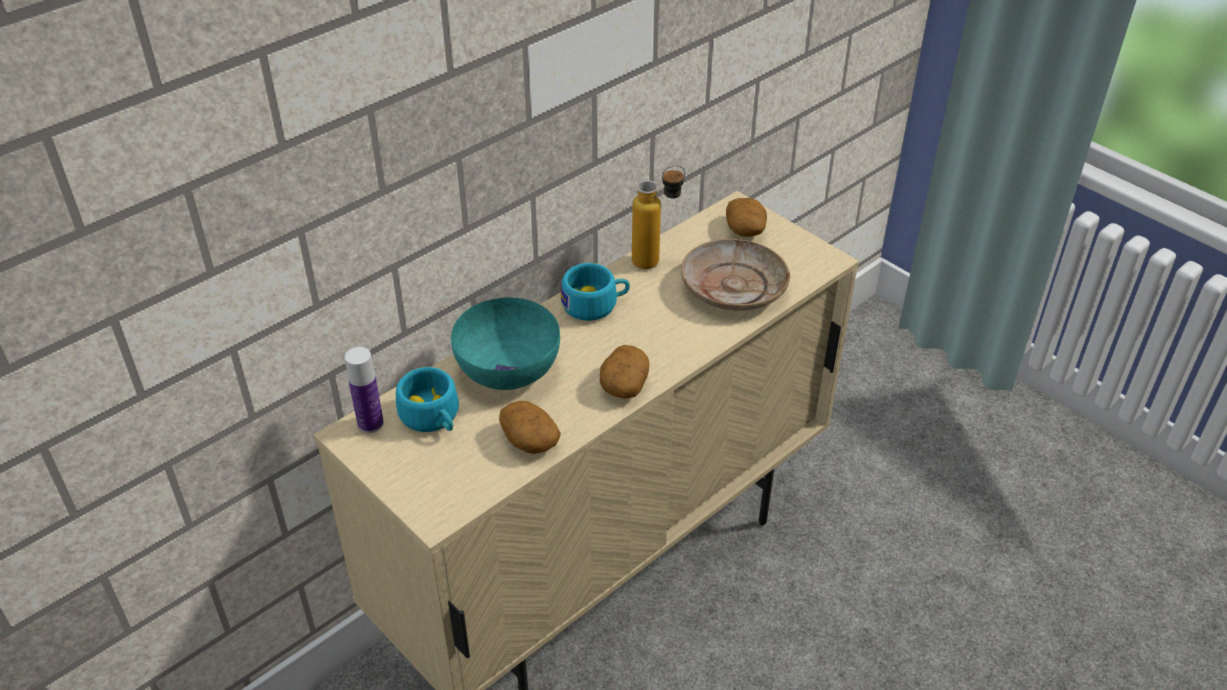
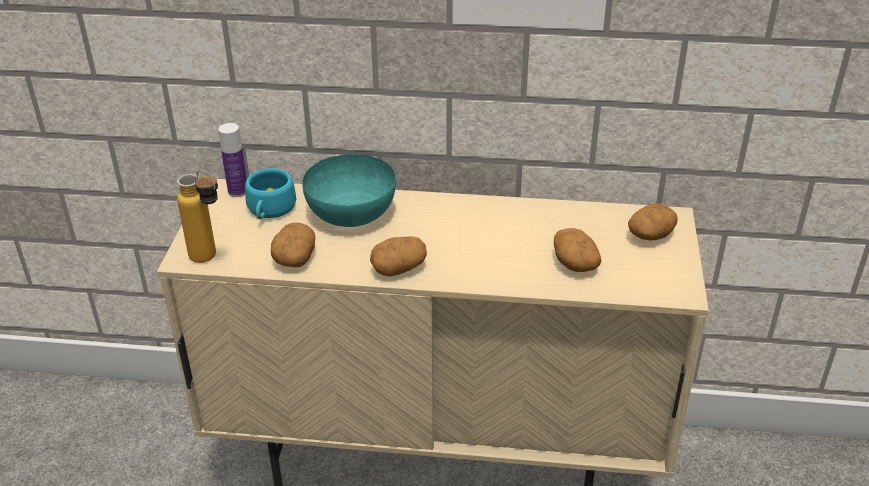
camera: 50 degrees right, 5 degrees down
(595, 305) = (463, 213): turquoise cup -> none
(656, 260) = (550, 213): bottle -> bottle (210, 259)
(733, 287) = (574, 262): beige plate -> potato

